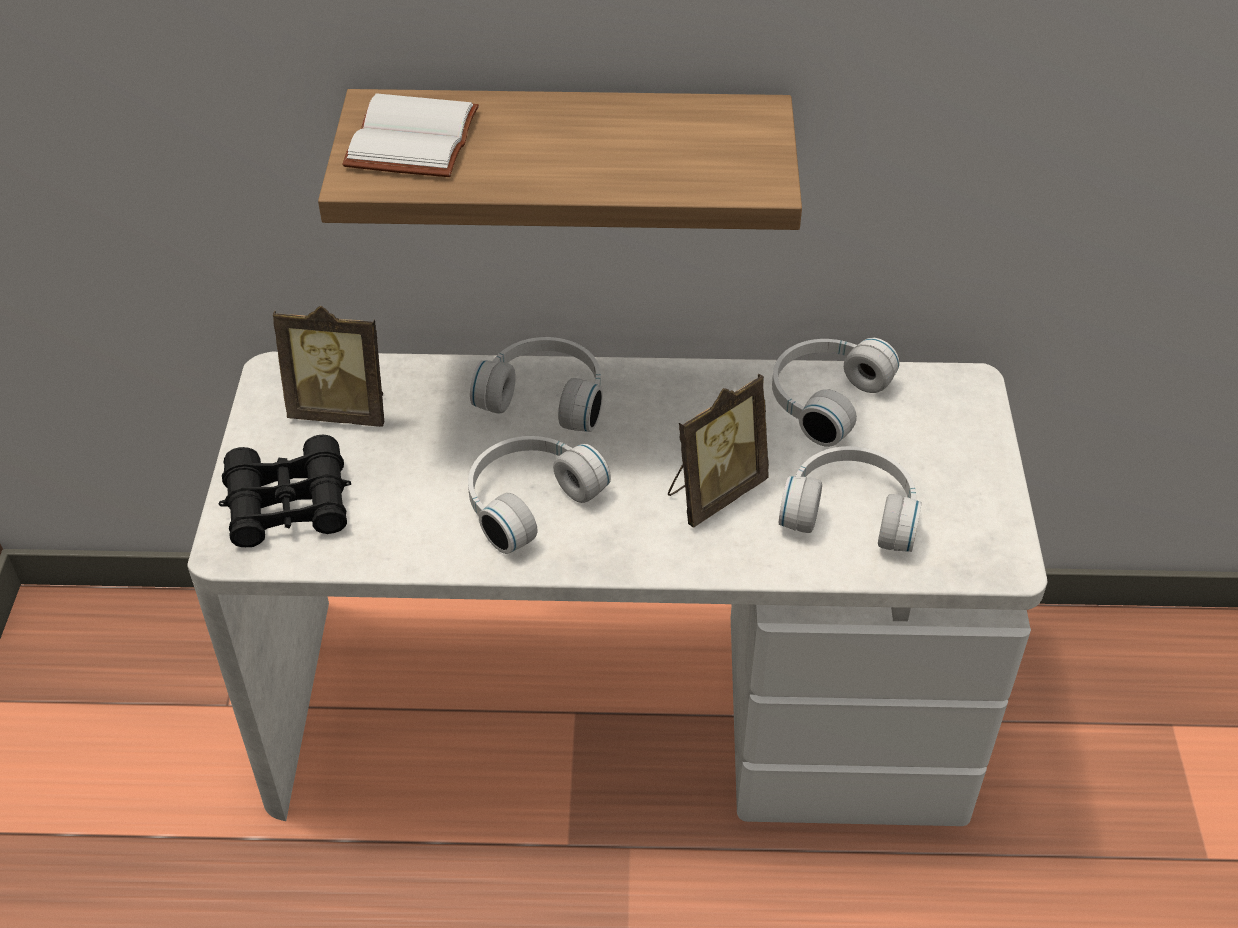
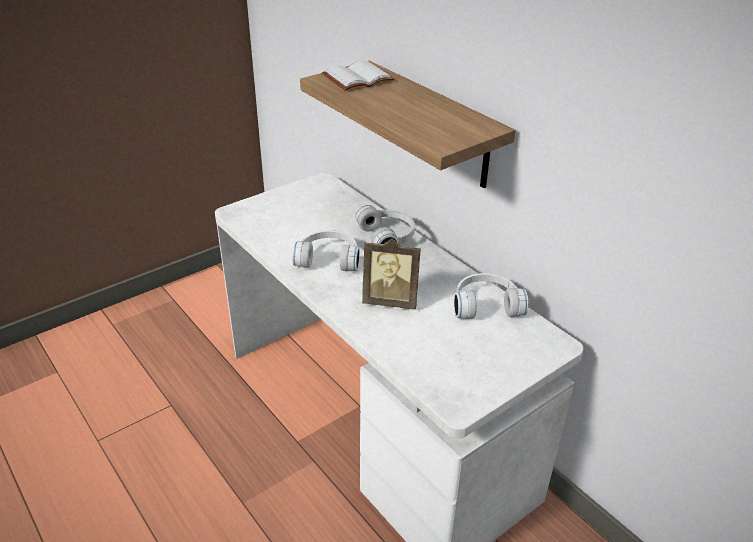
camera: 50 degrees right, 10 degrees down
(288, 504) = (265, 212): black binoculars -> none
(342, 410) = (322, 200): picture frame -> none
(851, 510) = (429, 343): white headphones -> none

